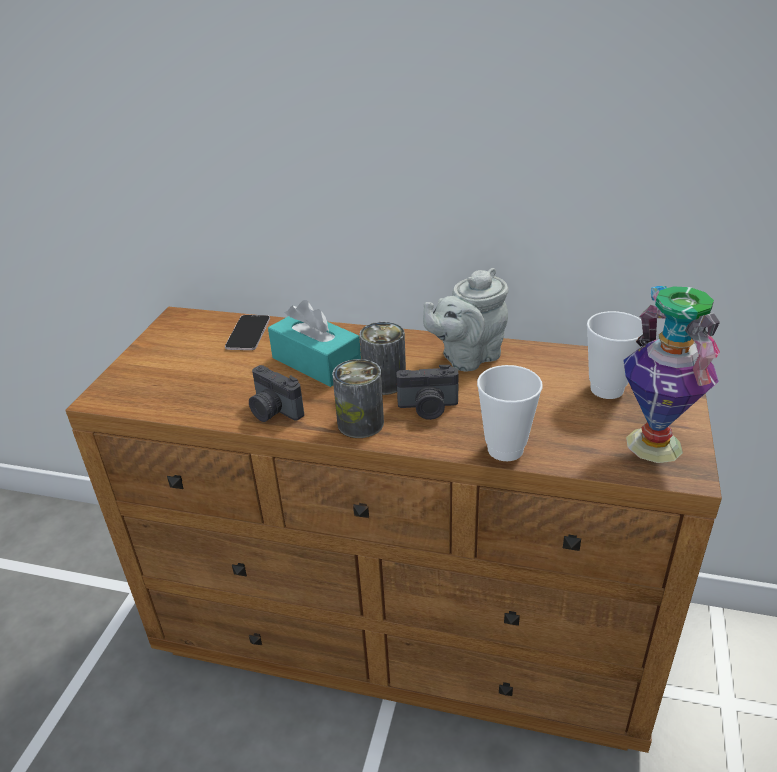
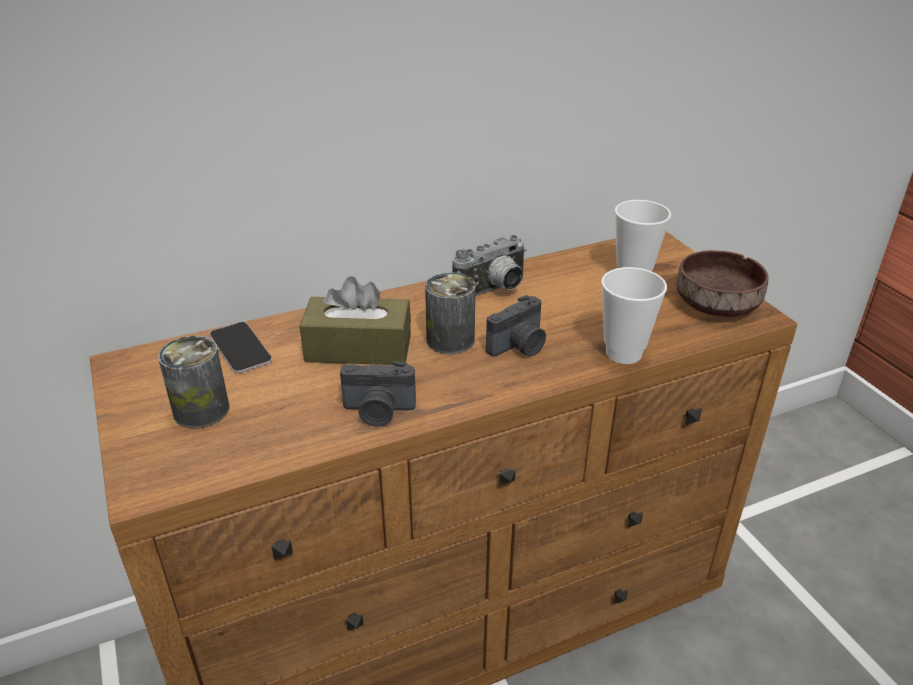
camera: 40 degrees left, 0 degrees up
(316, 362) = (358, 348): turquoise tissue box -> brown tissue box
(360, 423) = (478, 385): can -> can (201, 410)
(467, 357) = (494, 291): grey teapot -> camera
(652, 445) = (714, 304): vase -> brown bowl

